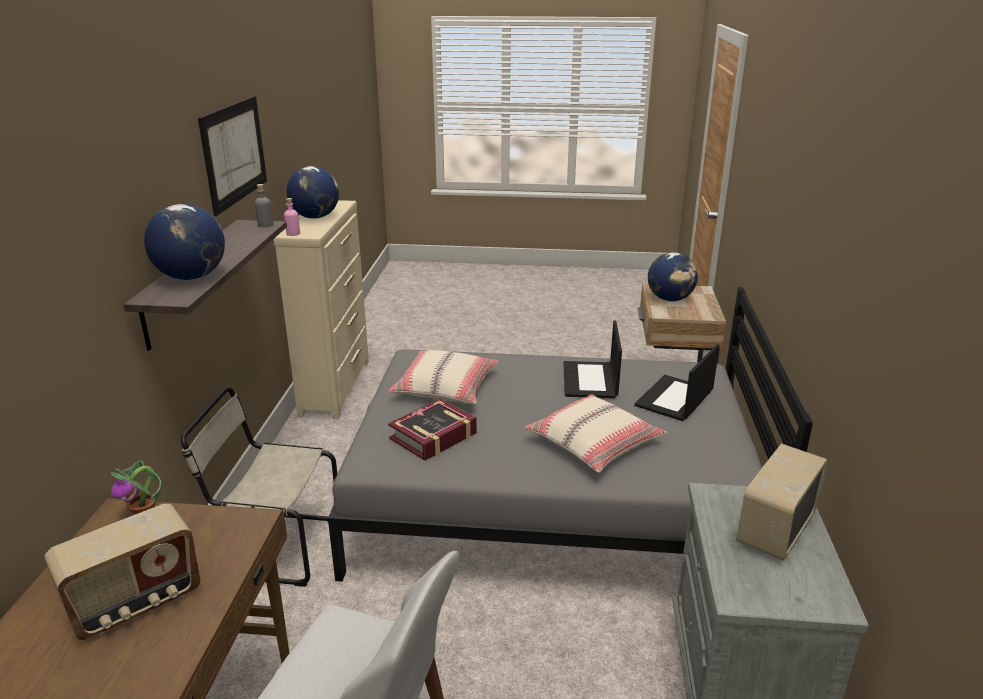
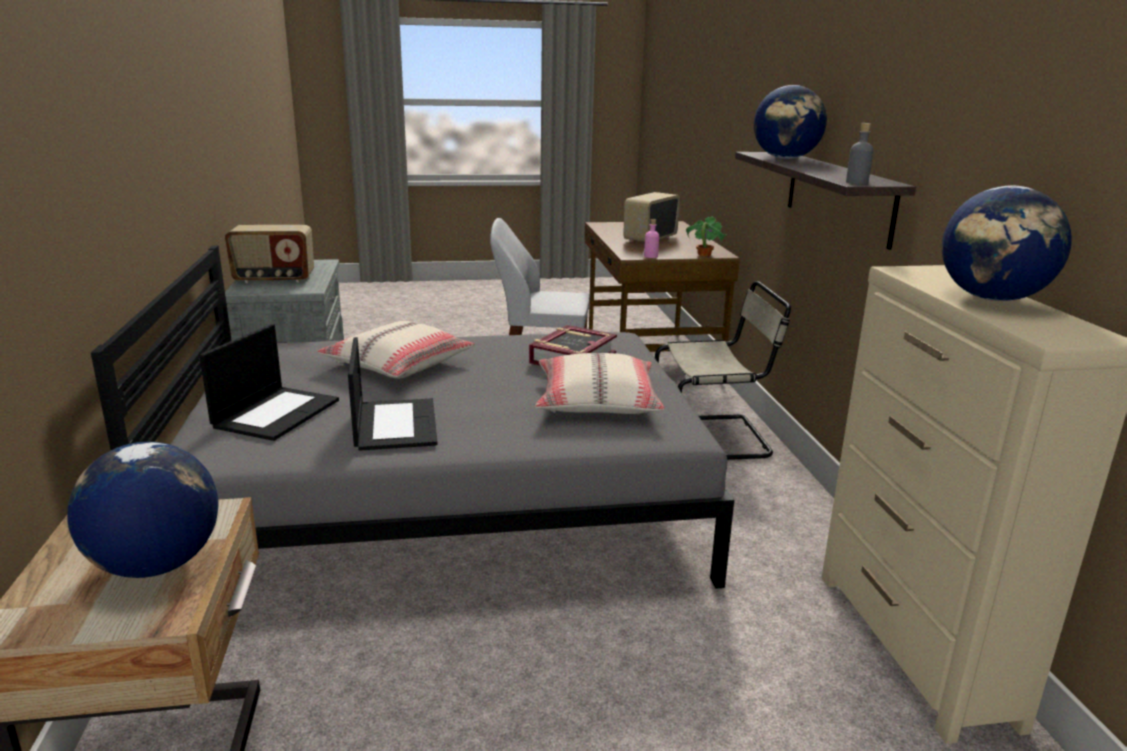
camera: 165 degrees right, 5 degrees down
(234, 153) = (949, 91): picture -> none
(293, 233) = (934, 270): pink bottle -> pink bottle (650, 256)
(774, 529) = (274, 279): radio -> radio turned 60 degrees clockwise

